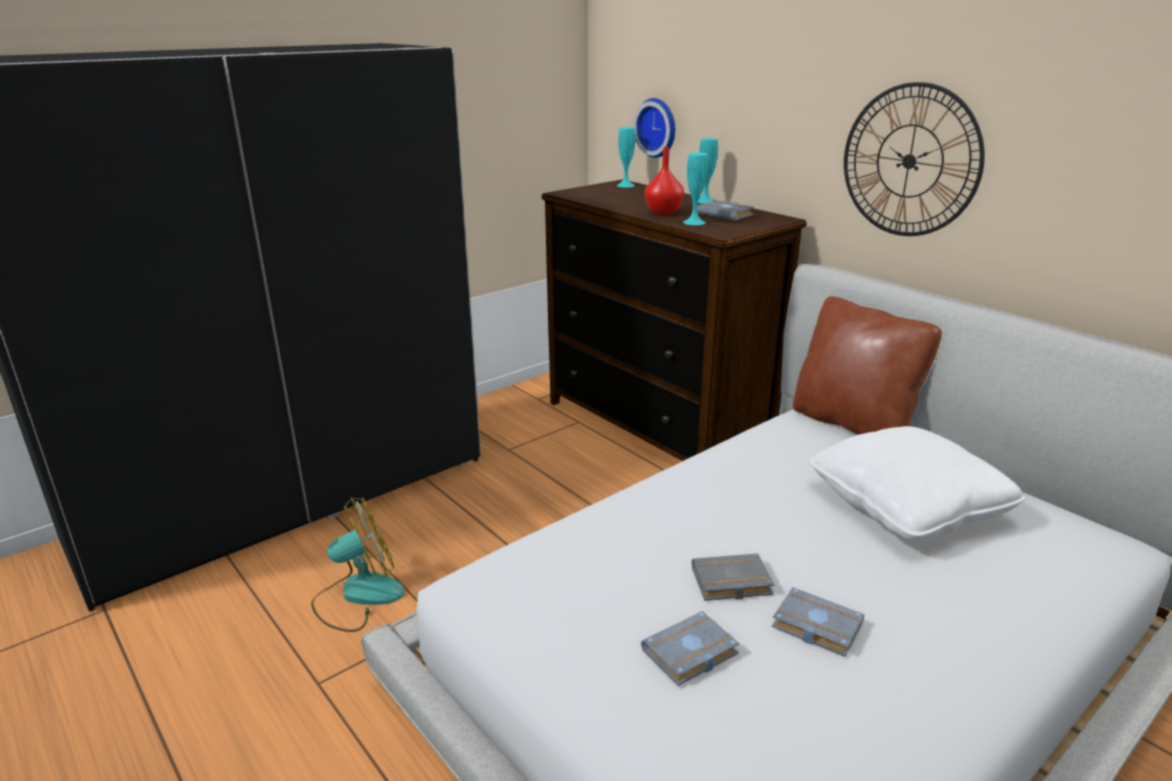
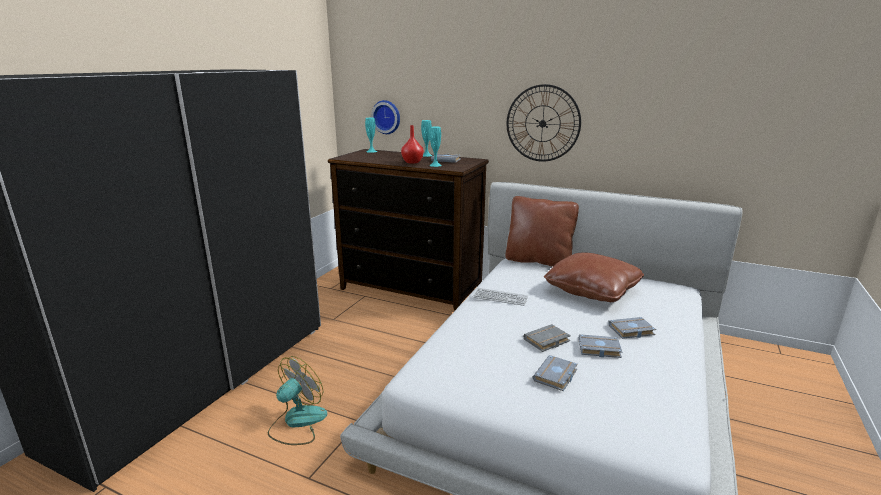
camera: 25 degrees left, 5 degrees down
(718, 480) = (500, 297): none -> keyboard
(907, 505) = (592, 290): white pillow -> brown pillow
(915, 609) = (631, 331): none -> grey book

